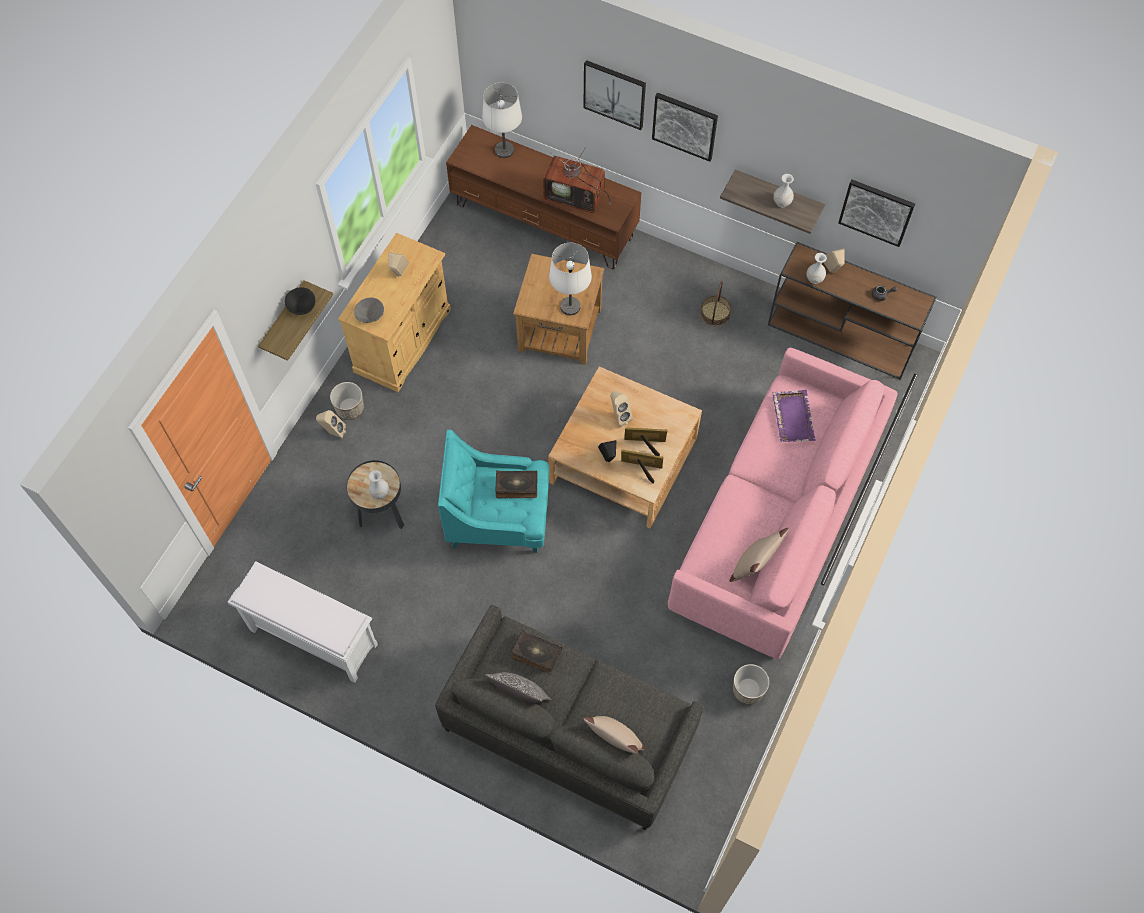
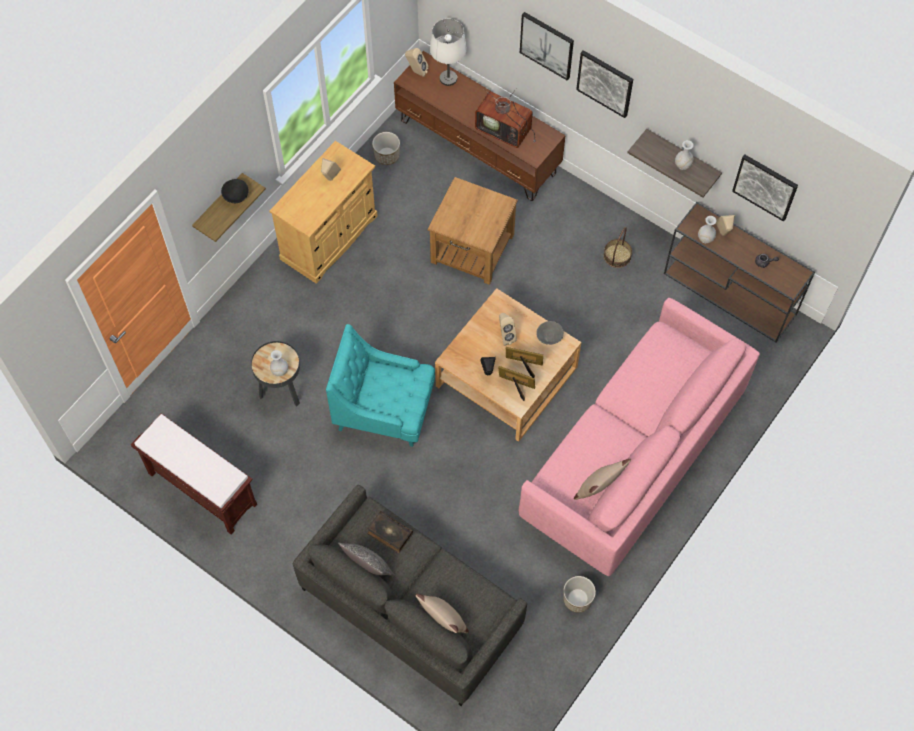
camera: 10 degrees right, 0 degrees up
(312, 637) = (201, 489): white bench -> brown bench
(333, 432) = (252, 311): beige speaker -> beige speaker (416, 72)
(350, 408) = (271, 291): planter -> planter (387, 156)
(370, 316) = (298, 213): grey bowl -> grey bowl (549, 338)
(516, 487) = (401, 384): book -> none
(570, 306) = (479, 230): white table lamp -> none
(793, 416) = (662, 361): purple tray -> none

